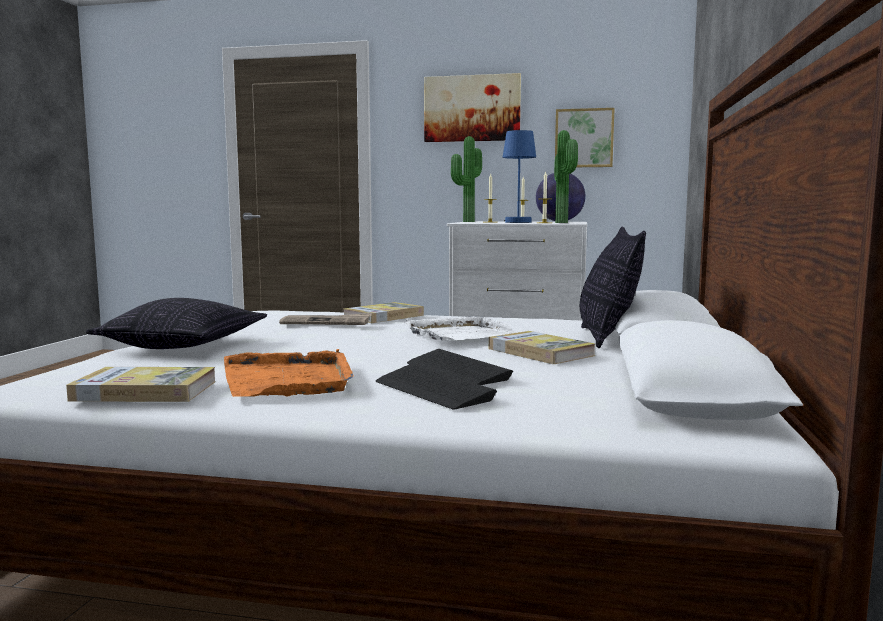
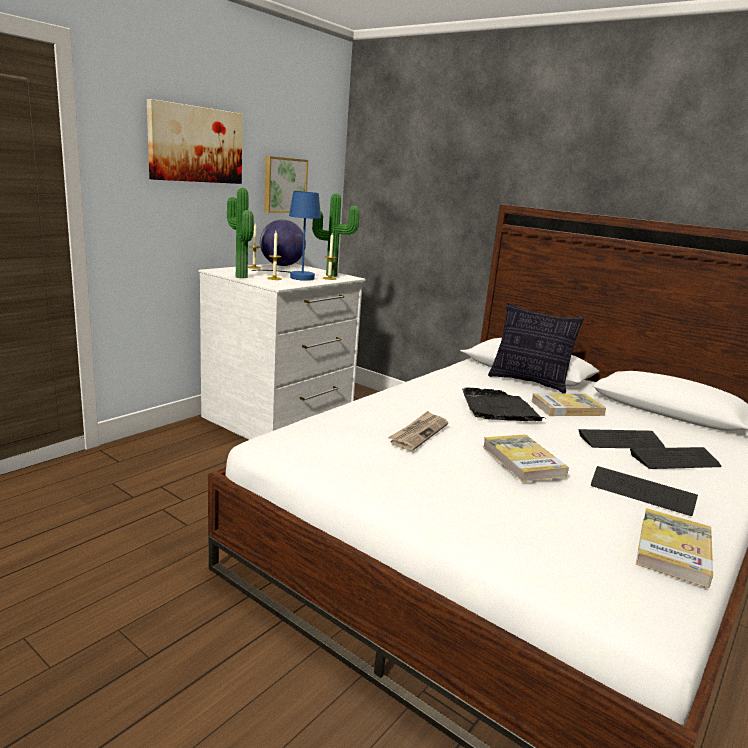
camera: 65 degrees left, 10 degrees up
(183, 346) = (471, 510): pillow -> none
(288, 379) = (642, 492): orange tray -> keyboard
(384, 316) = (385, 407): book -> book (523, 461)
(459, 334) = (499, 409): white tray -> black tray

